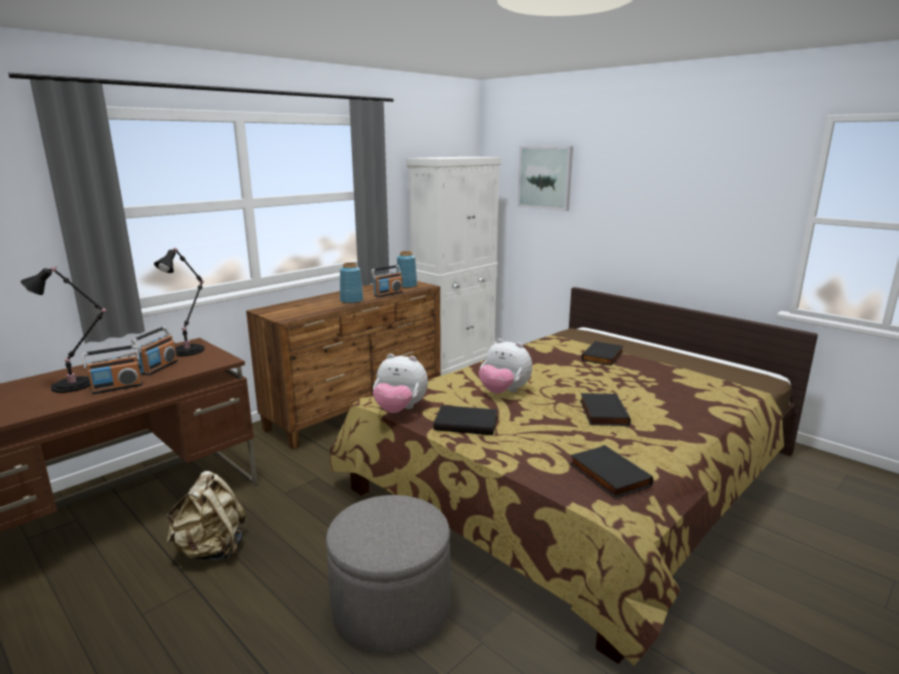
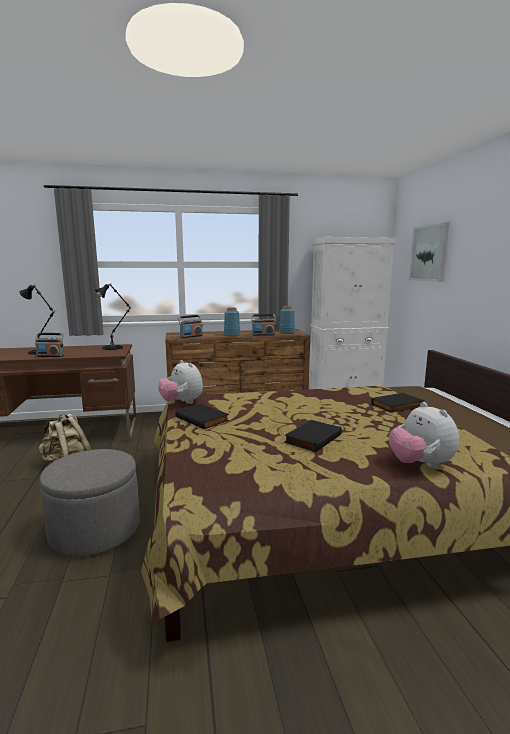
camera: 35 degrees right, 5 degrees down
(159, 367) = (84, 352): radio -> radio (191, 336)
(504, 392) = (266, 409): plush toy -> plush toy (420, 464)
(607, 475) = (228, 475): black book -> none

